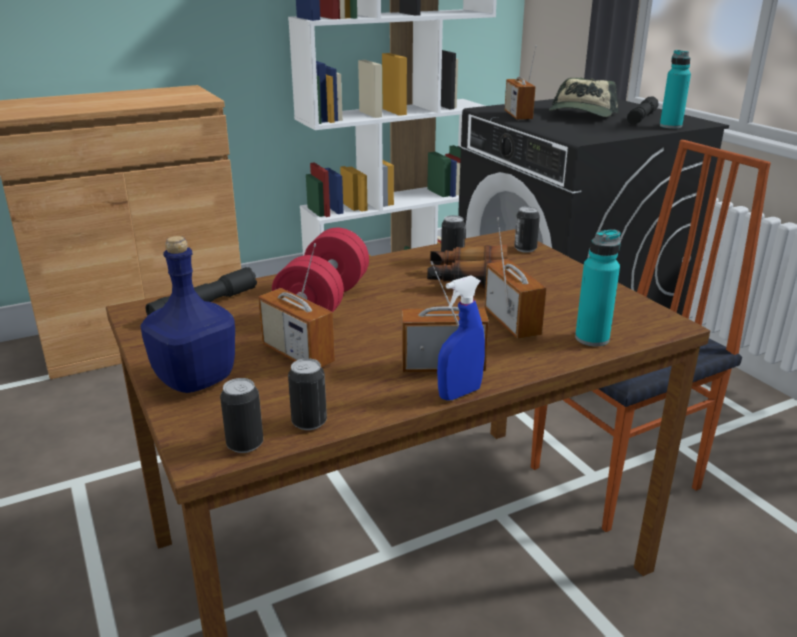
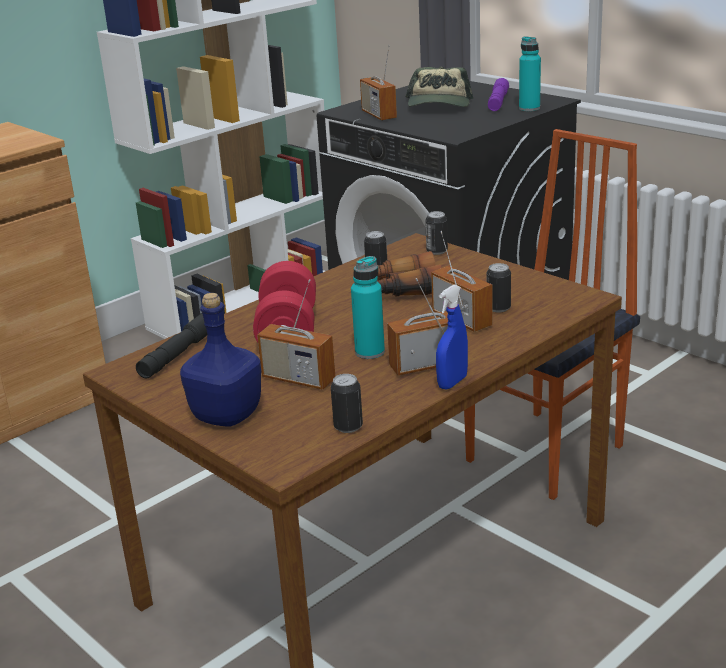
camera: 15 degrees left, 0 degrees up
(245, 444) = (309, 452): can -> can (498, 308)
(592, 338) = (533, 320): turquoise bottle -> turquoise bottle (370, 352)
(641, 118) = (498, 102): black flashlight -> purple flashlight

